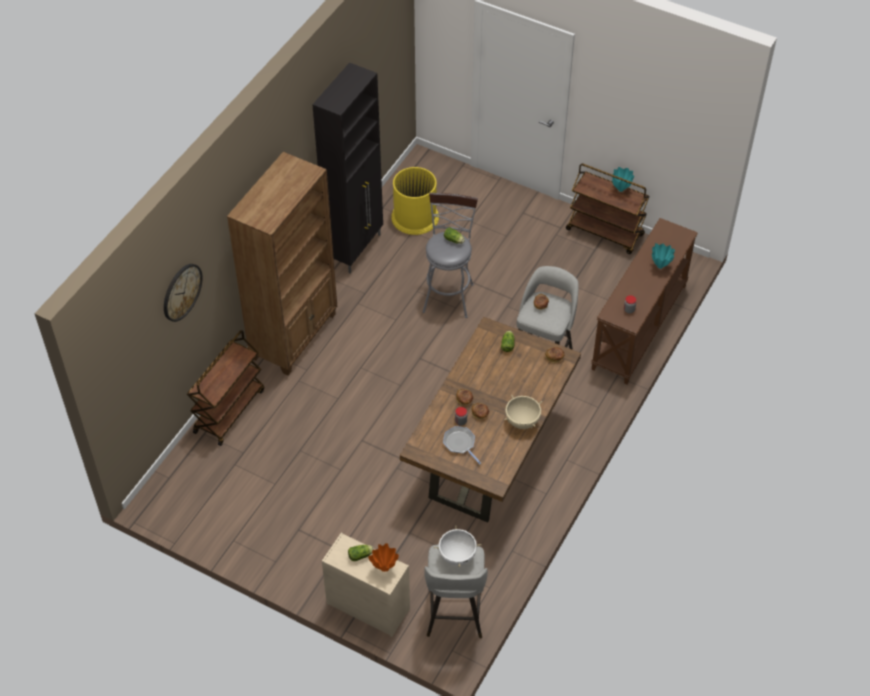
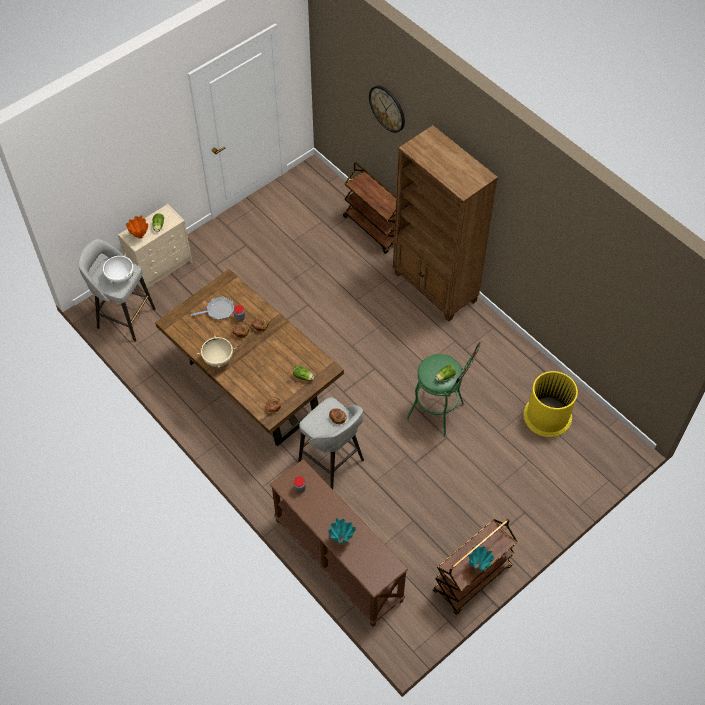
camera: 110 degrees right, 5 degrees up
(355, 249) = (521, 357): black cabinet -> none
(448, 294) = (440, 413): grey stool -> green stool

